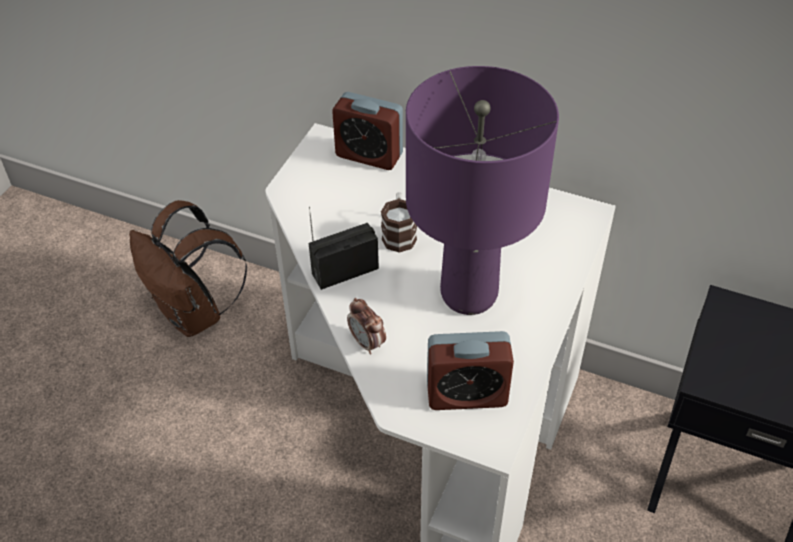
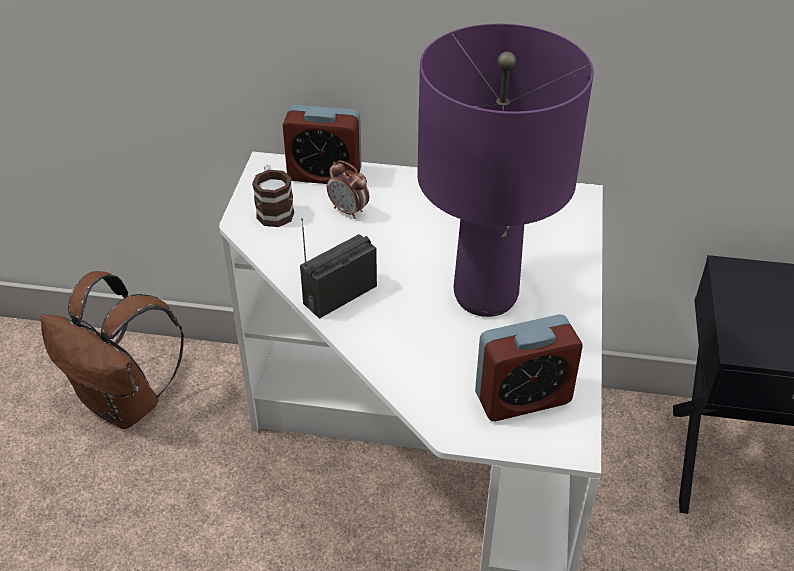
camera: 15 degrees left, 5 degrees down
(367, 343) = (392, 365): alarm clock -> alarm clock (349, 211)
(399, 233) = (386, 247): mug -> mug (274, 210)

